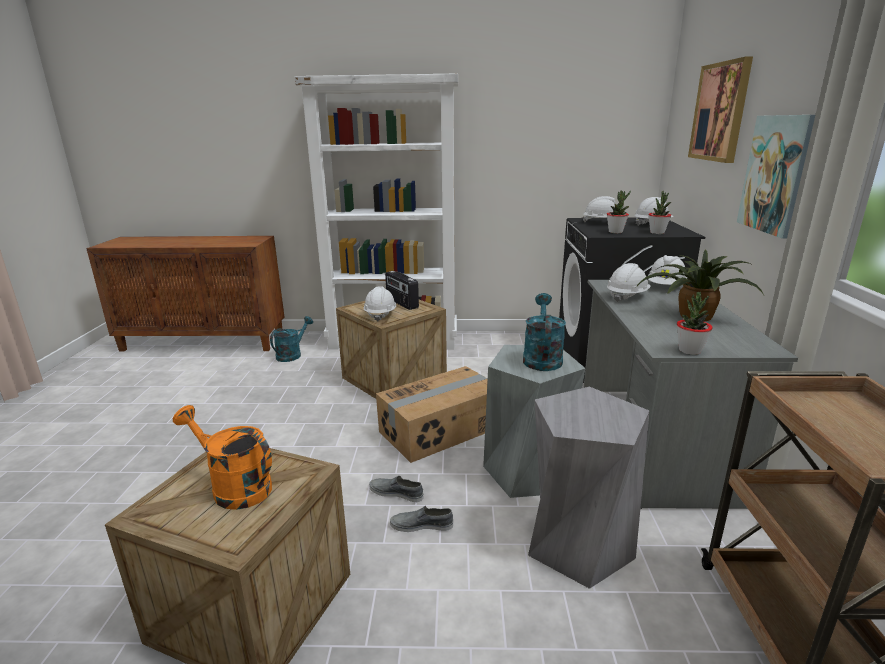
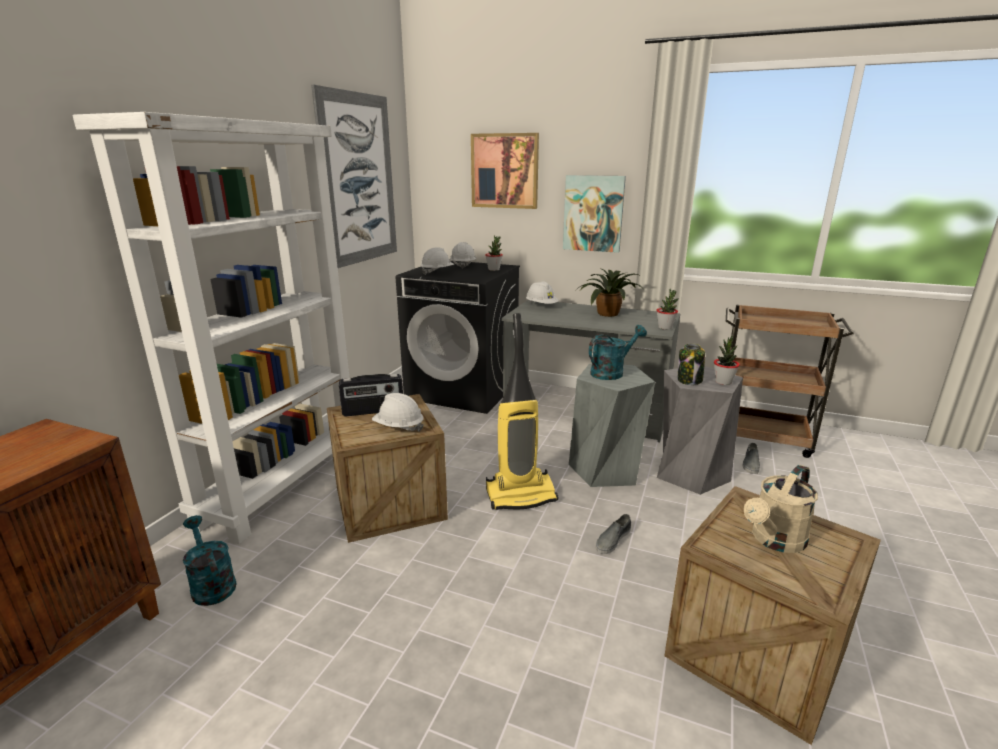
camera: 70 degrees left, 0 degrees up
(234, 487) = (774, 541): orange watering can -> beige watering can
(421, 525) = (660, 534): grey shoe -> grey shoe (750, 463)
(441, 430) = (521, 495): cardboard box -> vacuum cleaner
(541, 358) = (611, 372): turquoise watering can -> turquoise watering can turned 120 degrees clockwise
(567, 404) = (689, 380): none -> jar
(568, 122) = (358, 179): none -> picture
(615, 232) = (476, 275): potted plant -> potted plant (723, 382)
(627, 296) = (554, 318): white hard hat -> none

